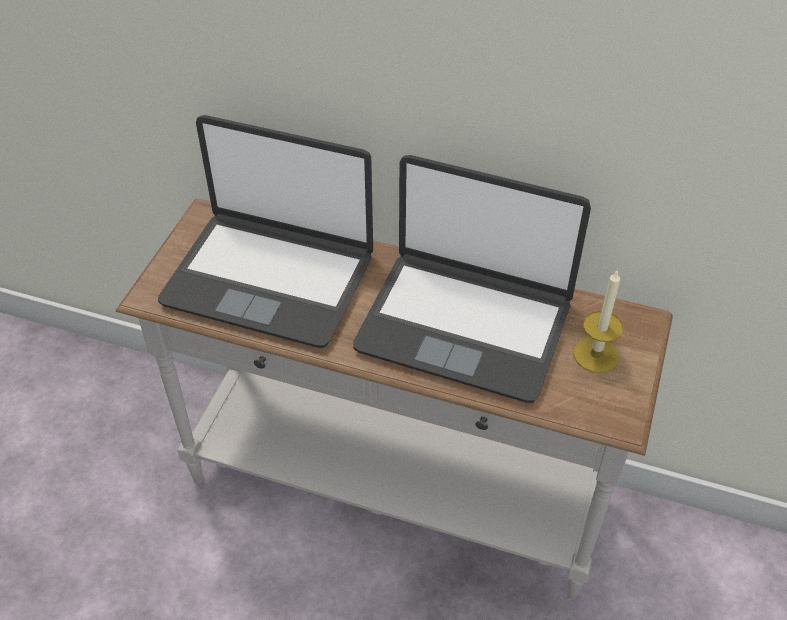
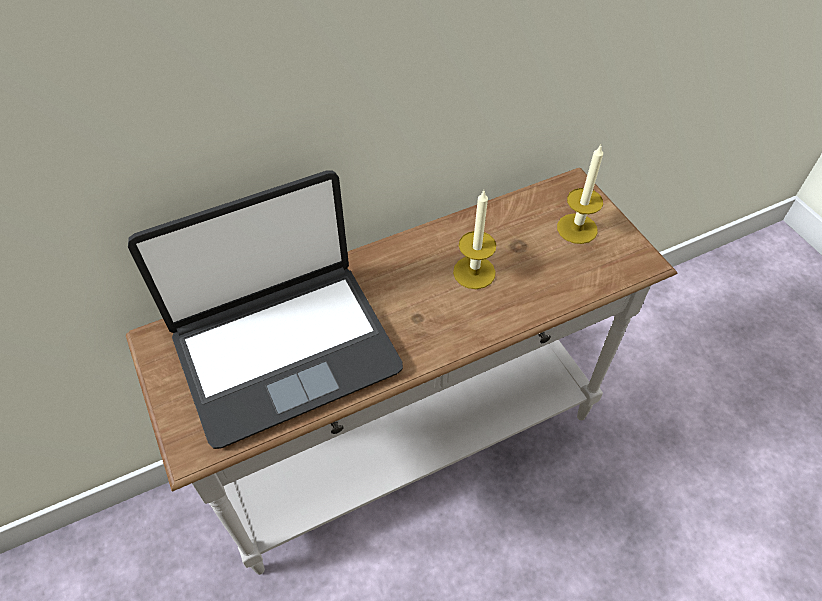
camera: 45 degrees left, 5 degrees up
(464, 325) = (474, 272): laptop -> candle

